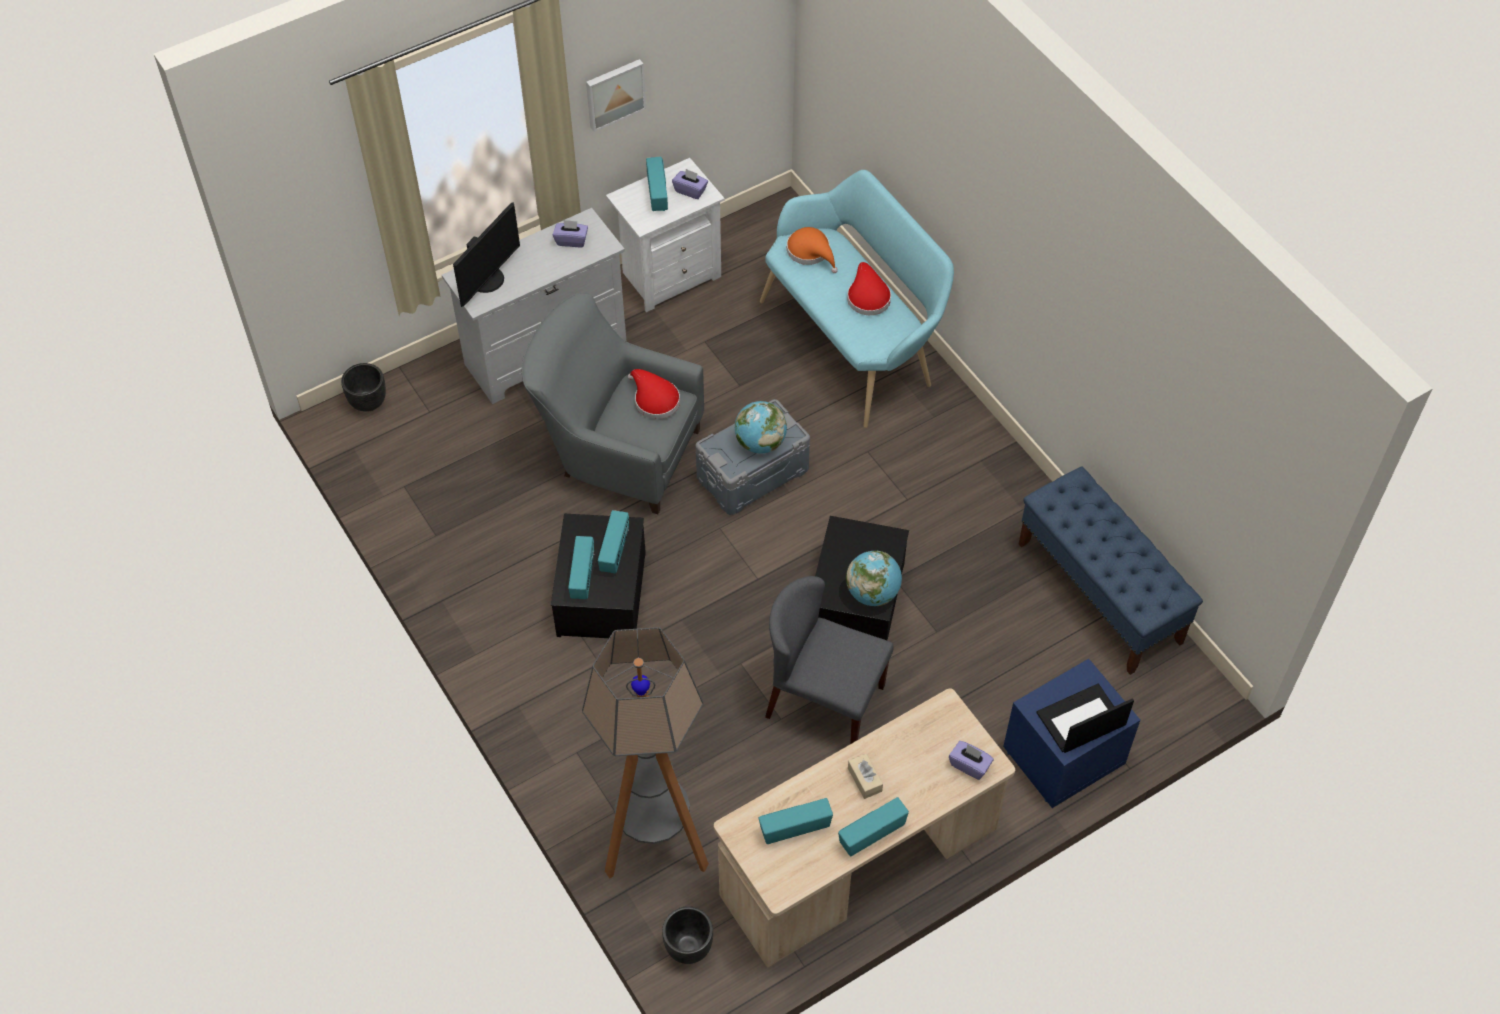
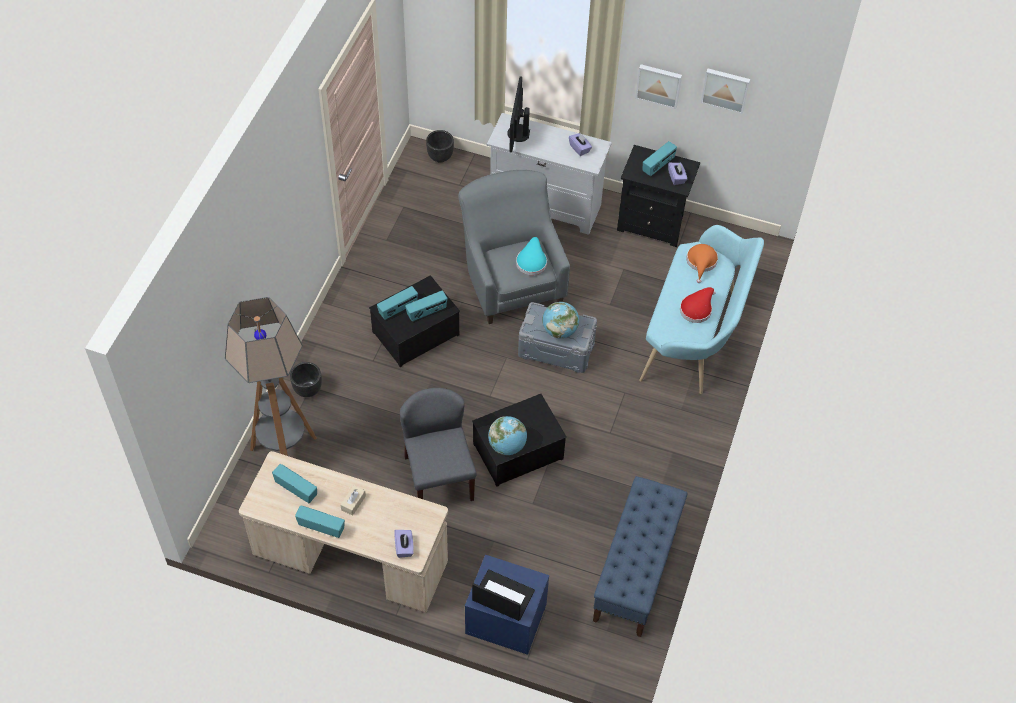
camera: 50 degrees right, 0 degrees up
(488, 280) = (517, 133): monitor -> monitor turned 105 degrees clockwise
(654, 399) = (531, 261): red hat -> turquoise hat
(669, 275) = (653, 223): white nightstand -> black nightstand
(688, 948) = (237, 512): black planter -> black planter (307, 390)
(695, 40) = (725, 89): none -> picture

